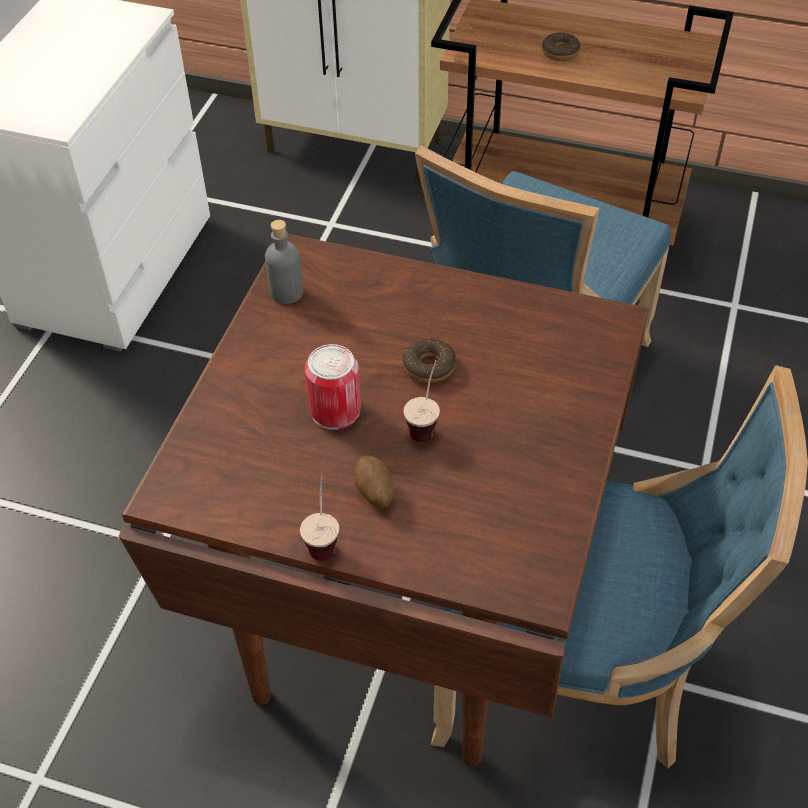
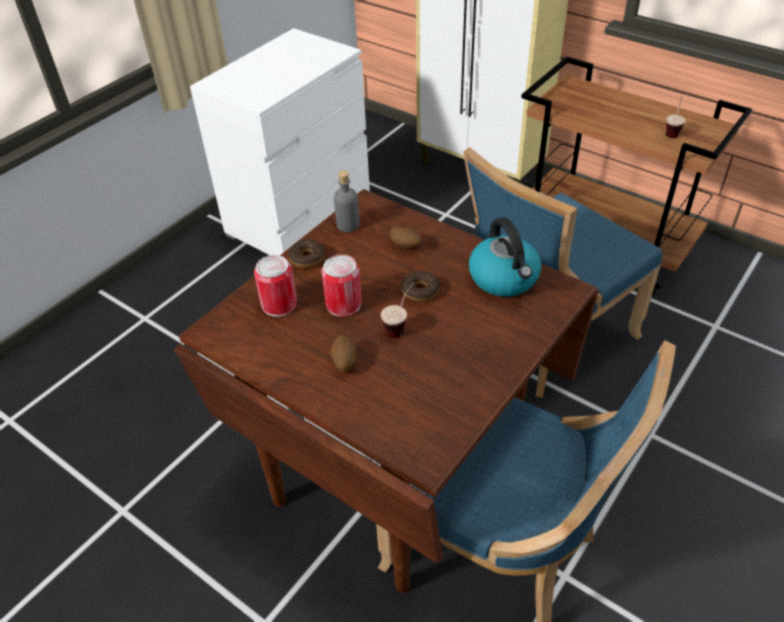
camera: 20 degrees right, 5 degrees down
(245, 432) = (279, 304): none -> can
(323, 537) = (296, 382): cup -> cup (672, 131)
(380, 306) = (405, 246): none -> potato
(530, 323) = (504, 278): none -> kettle
(560, 52) = (614, 117): donut -> donut (307, 258)

